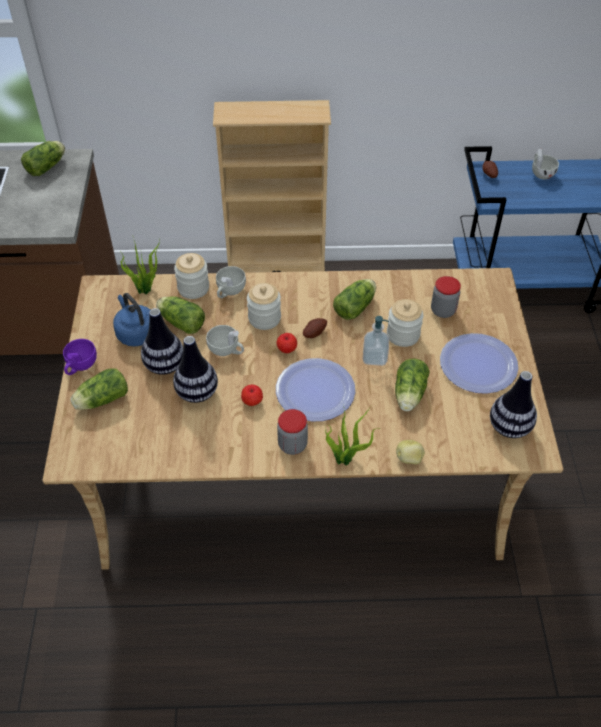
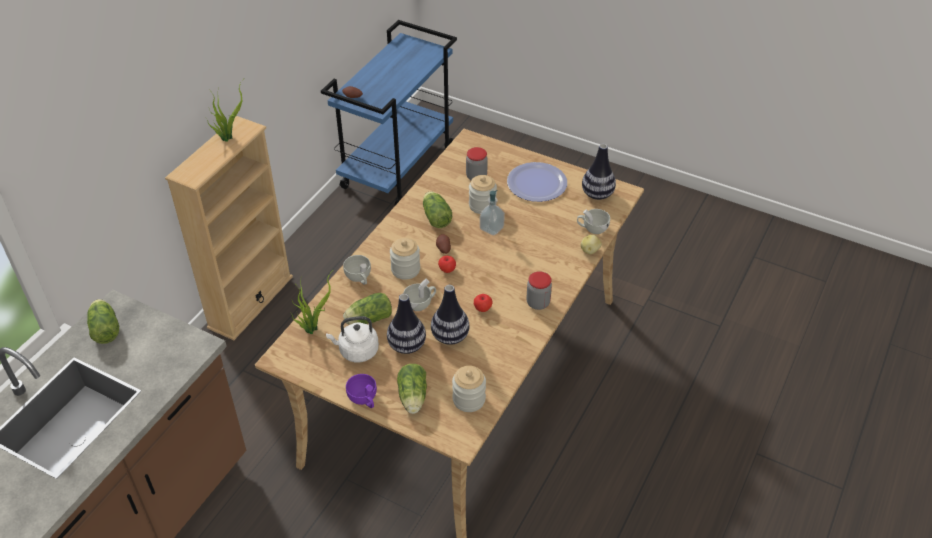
camera: 60 degrees left, 5 degrees down
(136, 333) = (356, 351): blue kettle -> white kettle
(193, 288) = (336, 298): jar -> jar (469, 399)
(315, 391) = (498, 271): plate -> none
(346, 459) = (569, 281): potted plant -> potted plant (228, 137)
(409, 395) = (538, 227): lettuce -> none
(541, 173) = (376, 74): white cup -> white cup (592, 228)

